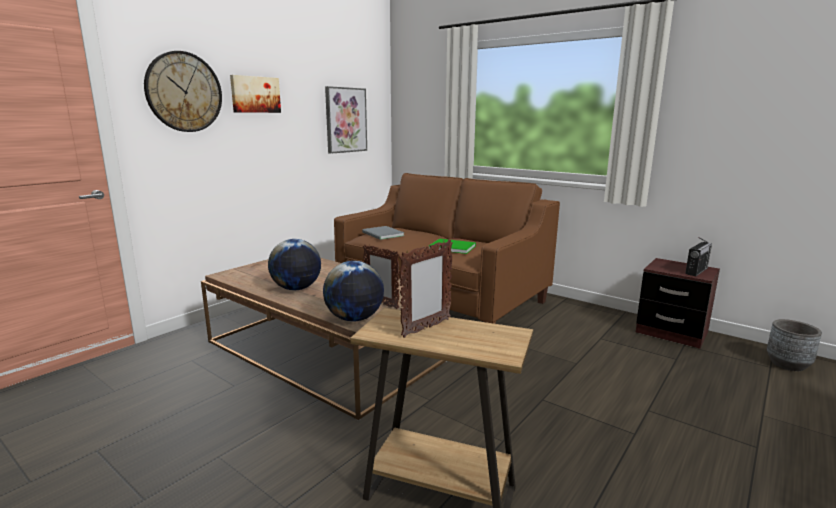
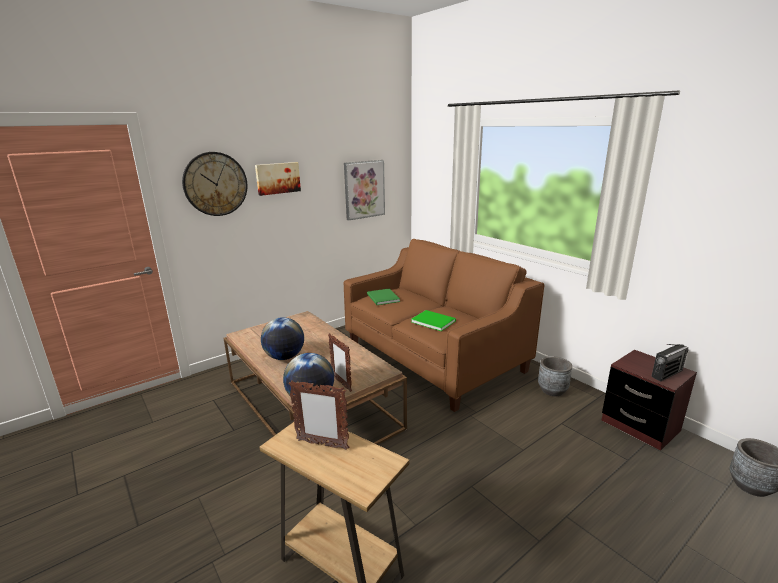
camera: 15 degrees right, 5 degrees up
(382, 234) = (382, 298): grey book -> green book
(426, 328) = (322, 444): picture frame -> picture frame turned 45 degrees clockwise
(577, 314) = (552, 390): none -> grey planter

